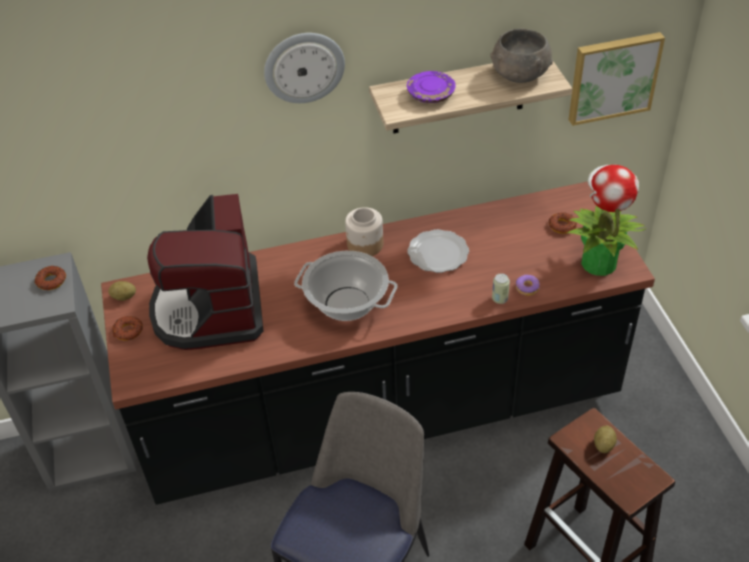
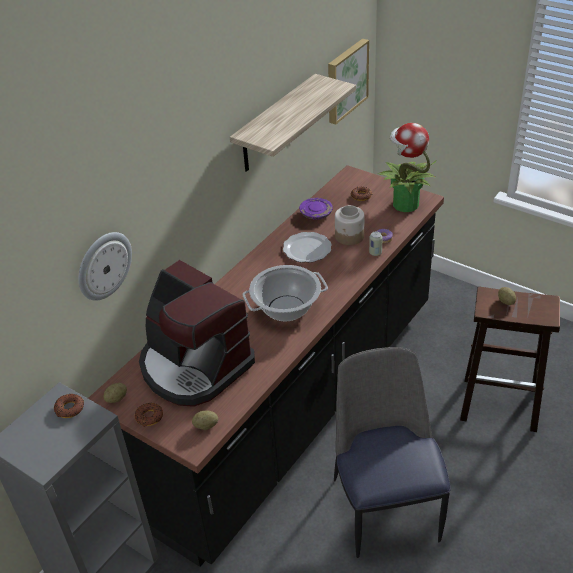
camera: 40 degrees left, 5 degrees down
(158, 371) = (206, 426): none -> potato
(304, 67) = (192, 134): wall clock -> wall clock (103, 265)
(365, 245) = (254, 270): jar -> jar (349, 236)
(431, 94) = (277, 123): purple plate -> purple plate (316, 213)
(519, 74) = (315, 90): grey bowl -> none

